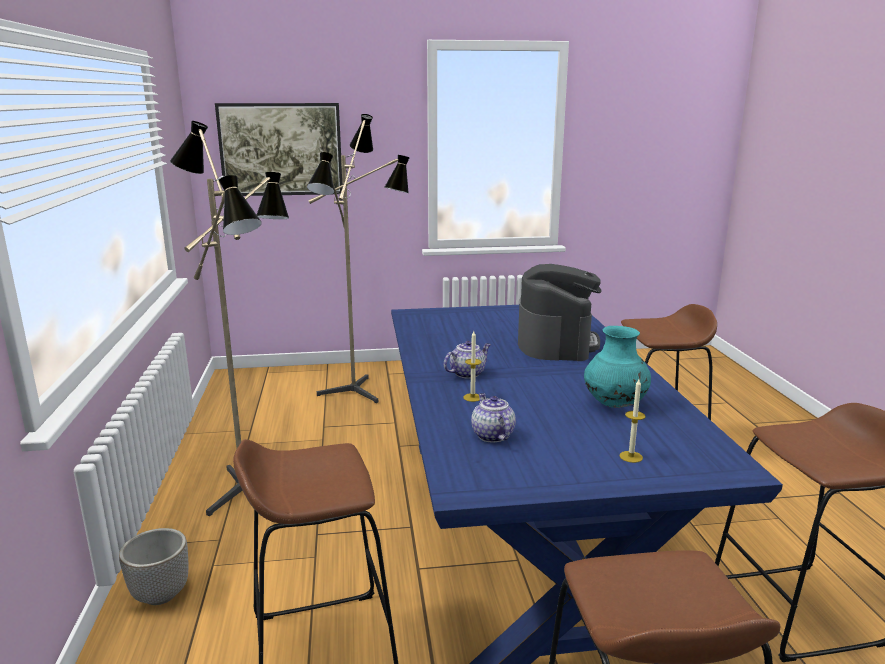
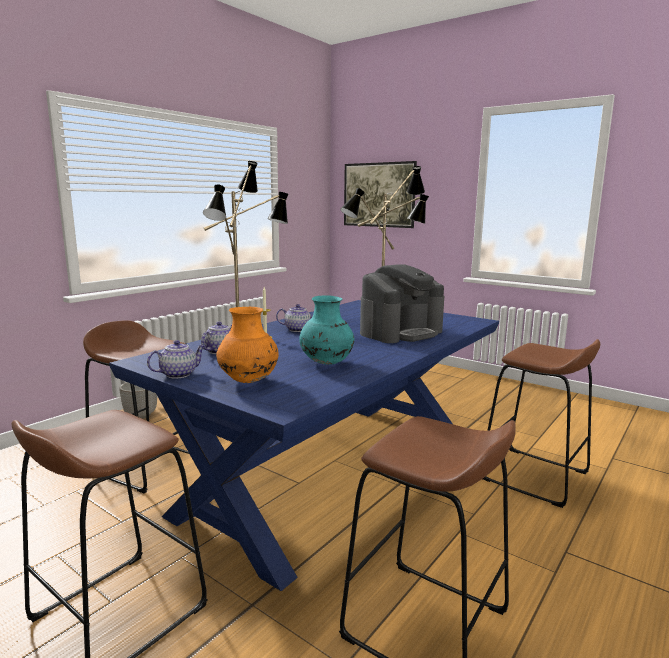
camera: 45 degrees right, 5 degrees down
(555, 483) = (179, 374): none -> teapot
(631, 457) = (249, 381): candle -> orange vase

